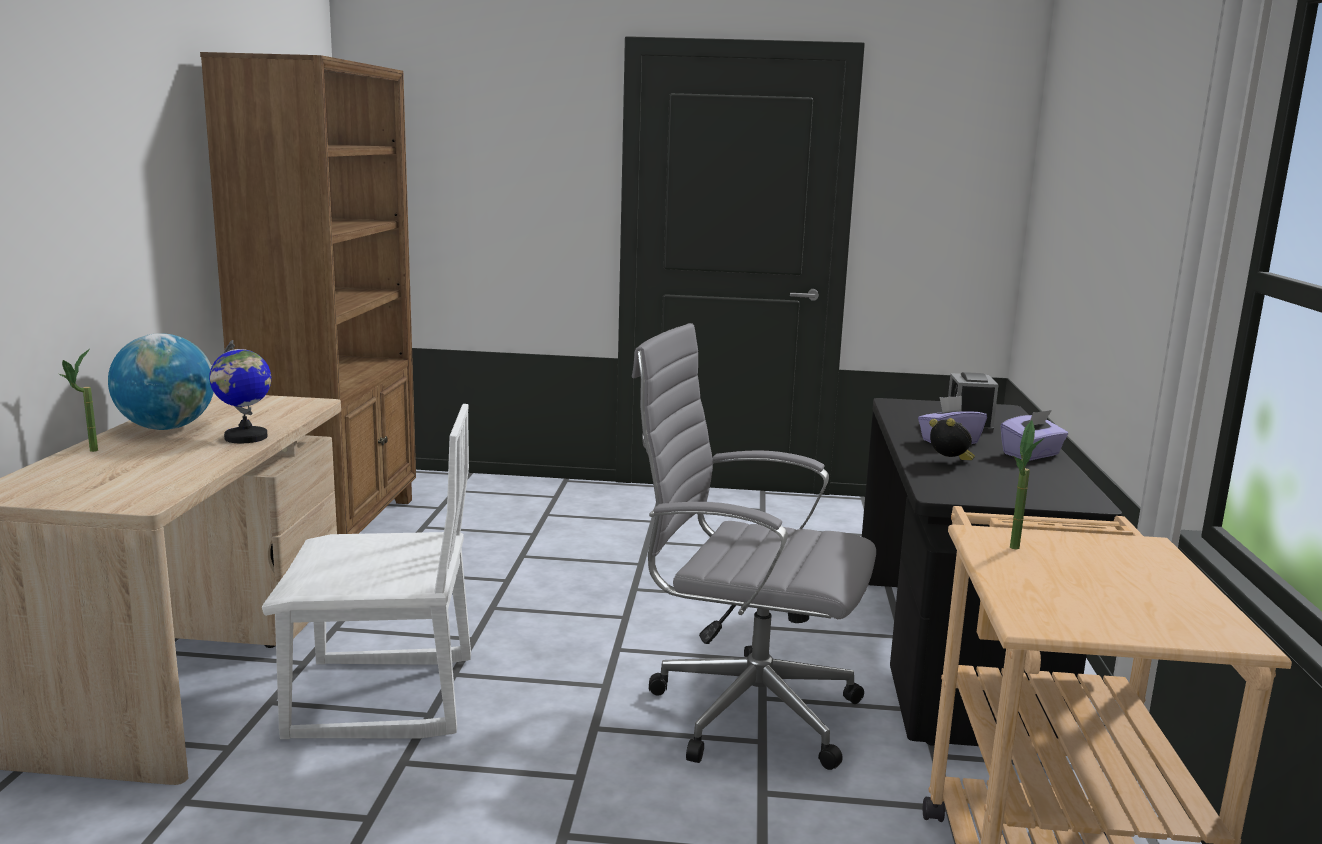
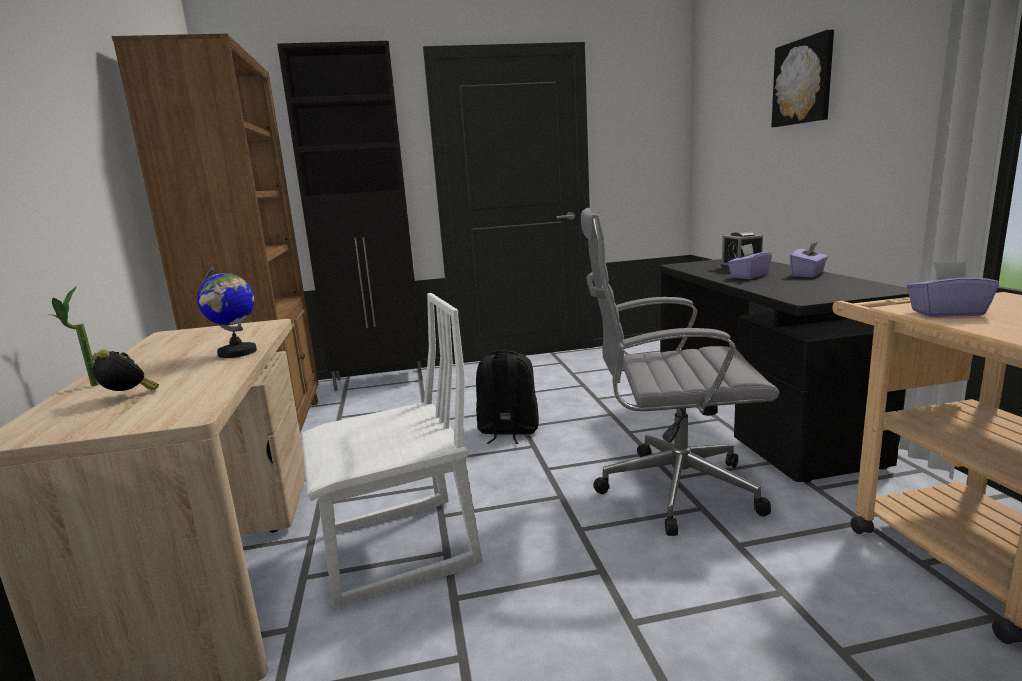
camera: 15 degrees left, 0 degrees up
(166, 428) = (153, 358): globe -> none
(506, 486) = (380, 380): none -> black cabinet
(609, 591) = (507, 431): none -> black backpack
(949, 463) = (772, 285): alarm clock -> alarm clock (128, 396)
(1016, 551) = (946, 313): potted plant -> purple tissue box
(1119, 161) = (804, 82): none -> picture

